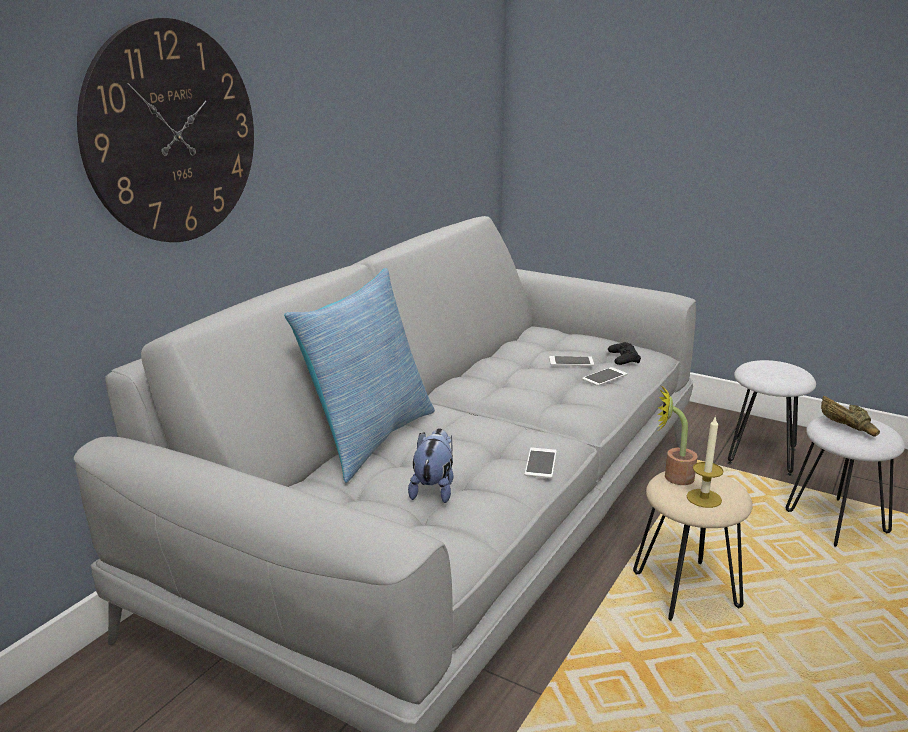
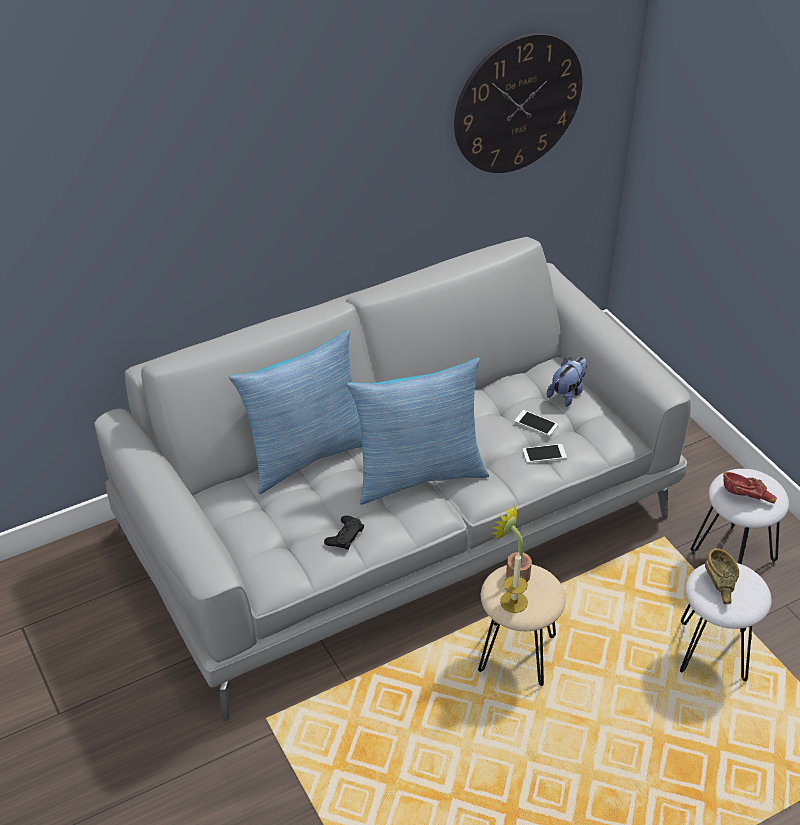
camera: 30 degrees right, 20 degrees up
(172, 134) = (193, 210): wall clock -> wall clock (517, 103)
(434, 489) = (310, 522): plush toy -> plush toy (567, 394)
(506, 421) = (418, 474): none -> pillow
(540, 463) = (400, 529): phone -> none
(623, 358) = (586, 435): black game controller -> black game controller (344, 536)
(777, 372) = (747, 495): none -> red bowl

